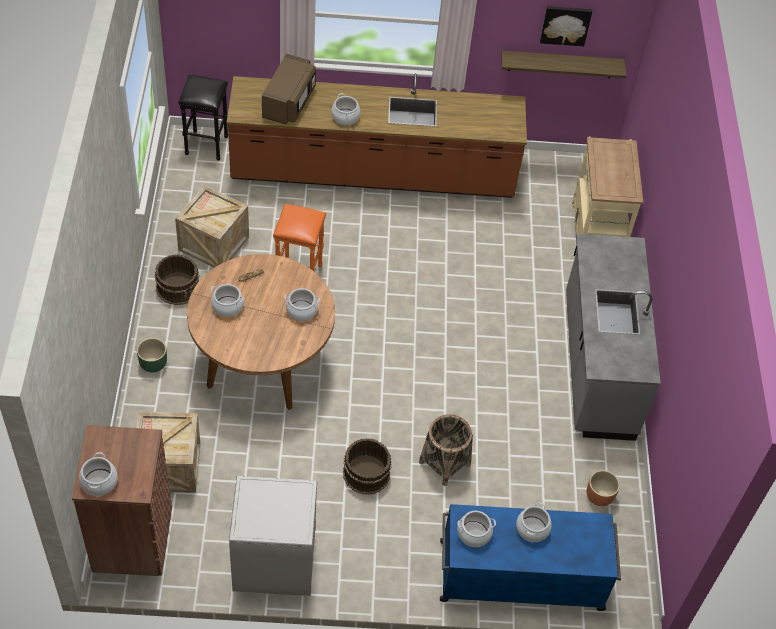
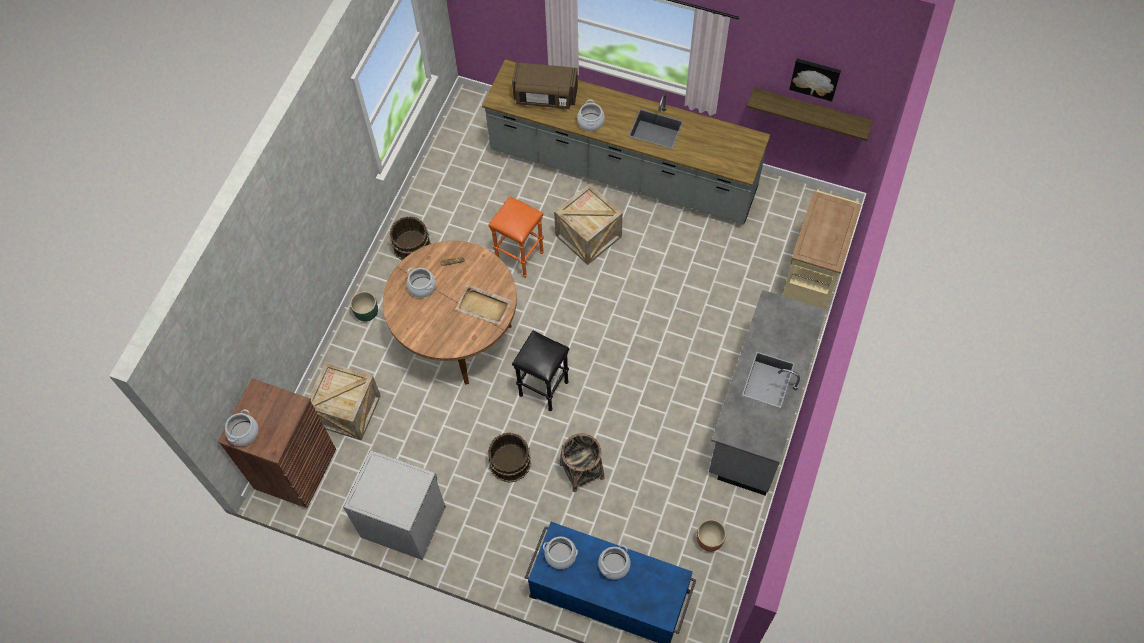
camera: 25 degrees right, 10 degrees up
(207, 146) = (484, 111): black stool -> black stool (544, 389)
(214, 244) = (456, 209): crate -> crate (588, 236)
(289, 102) = (545, 96): brown microwave -> brown microwave turned 60 degrees clockwise
(301, 310) = (484, 306): cooking pot -> beige tray
(373, 175) = (622, 172): brown counter -> grey counter

